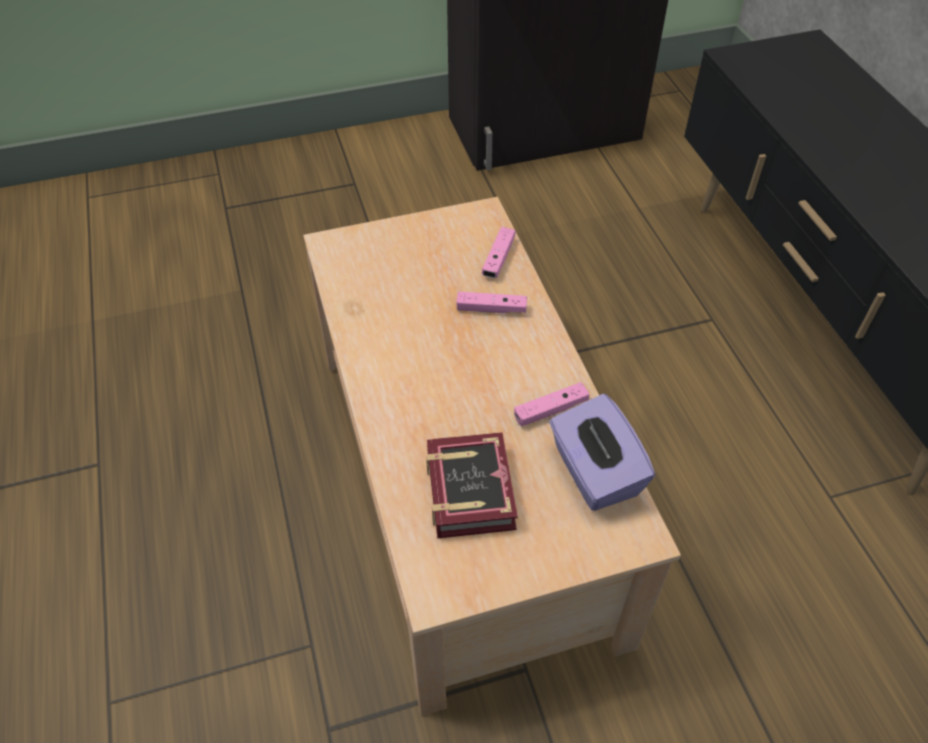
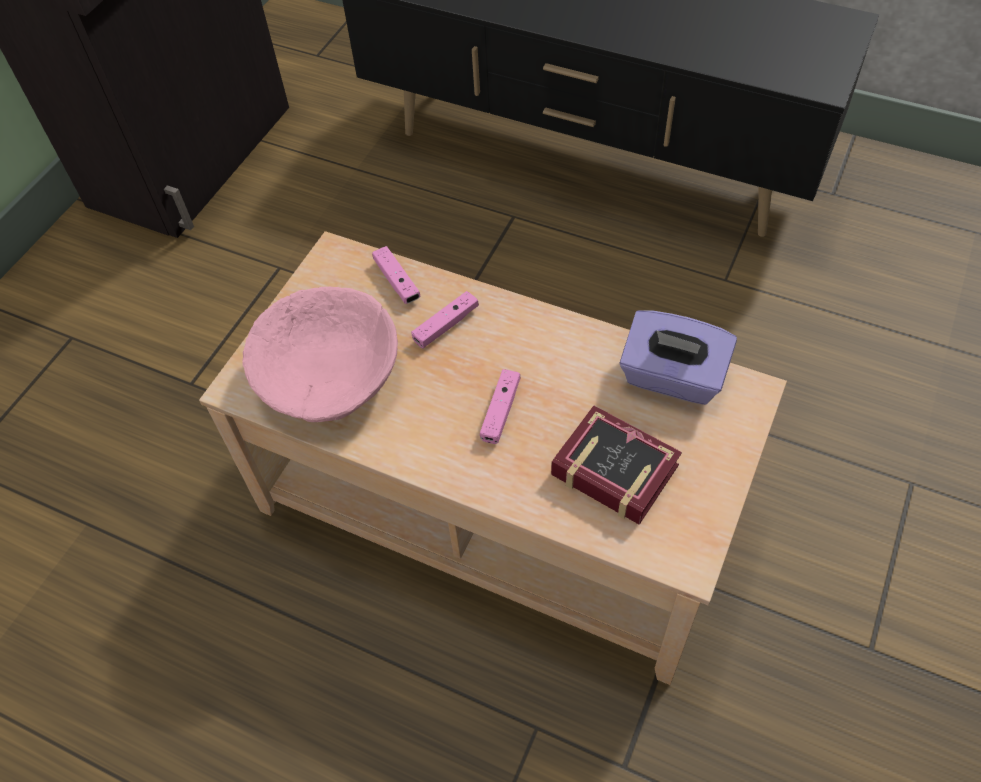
camera: 45 degrees left, 5 degrees up
(386, 278) = (328, 373): none -> pink bowl
(550, 410) = (588, 362): pink game controller -> pink game controller (500, 411)

